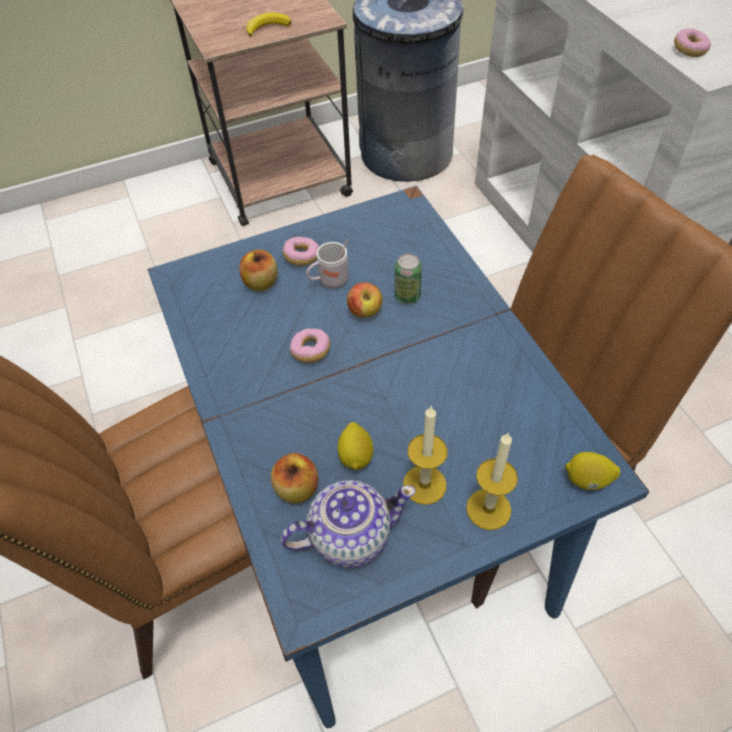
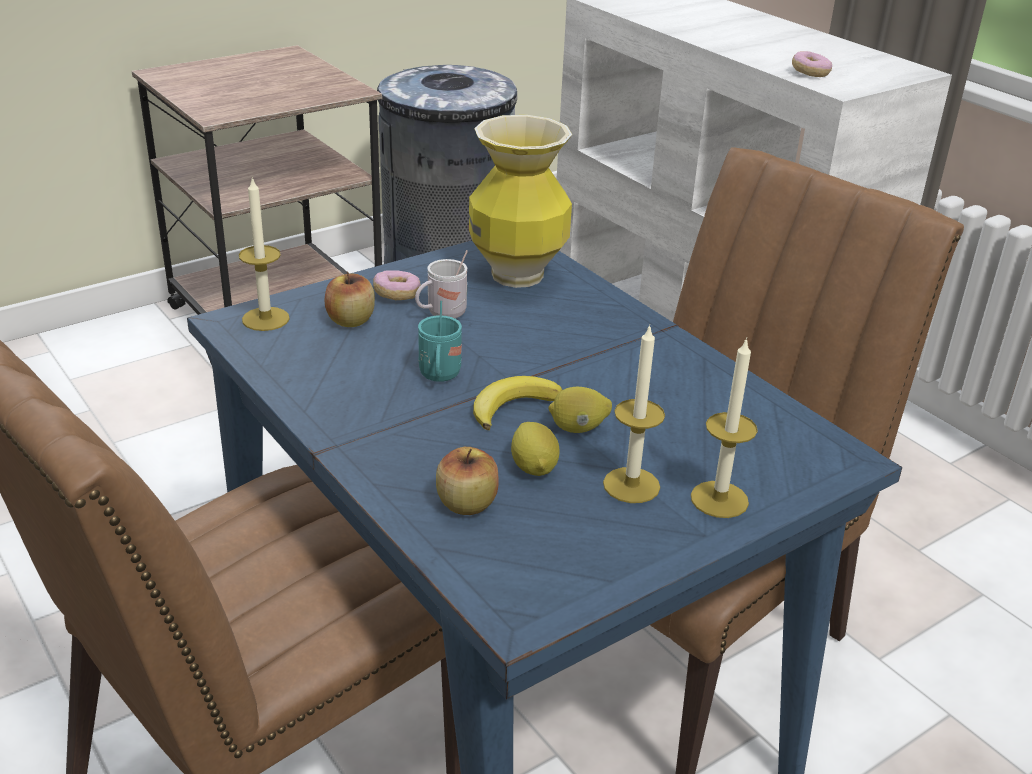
camera: 15 degrees left, 20 degrees down
(201, 275) = (265, 319): none -> candle
(267, 27) = (279, 98): banana -> banana (512, 406)
(310, 351) = (439, 377): donut -> turquoise mug
(349, 535) = (552, 541): teapot -> none
(365, 311) = (497, 338): apple -> none
(398, 242) = (517, 275): none -> vase
(407, 296) = (546, 321): can -> none
(587, 480) = (827, 463): lemon -> lemon (578, 428)

